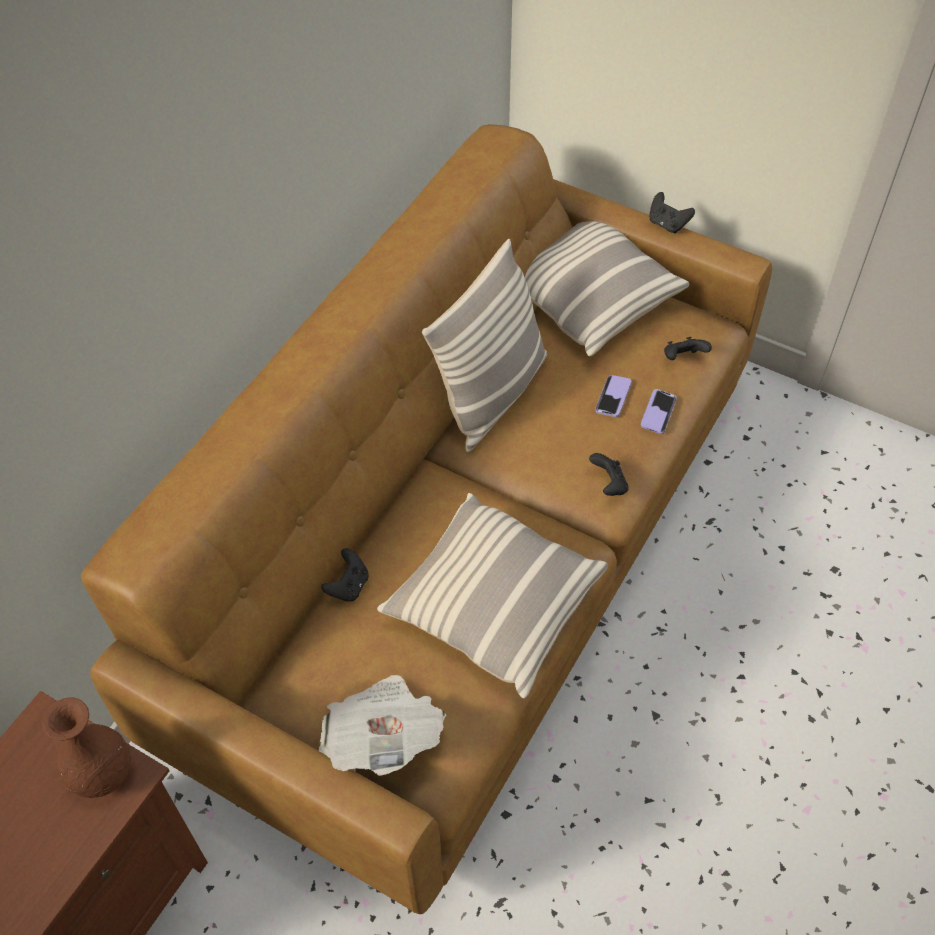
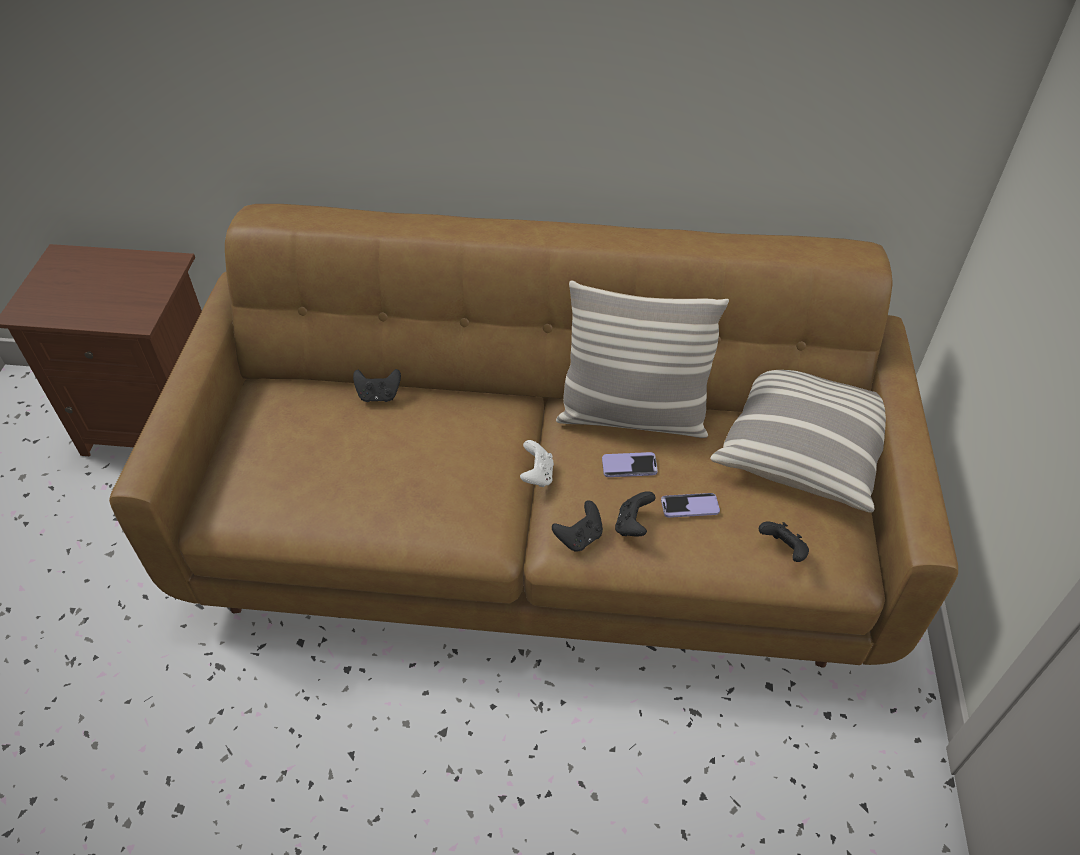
camera: 65 degrees right, 5 degrees down
(103, 775) = (136, 306): brown vase -> none
(384, 737) = (245, 467): newspaper -> none
(493, 605) = (401, 495): pillow -> none
(521, 491) = (537, 475): none -> white game controller
(658, 412) = (695, 550): phone -> phone (629, 466)
(667, 224) = (925, 455): black game controller -> black game controller (633, 525)

